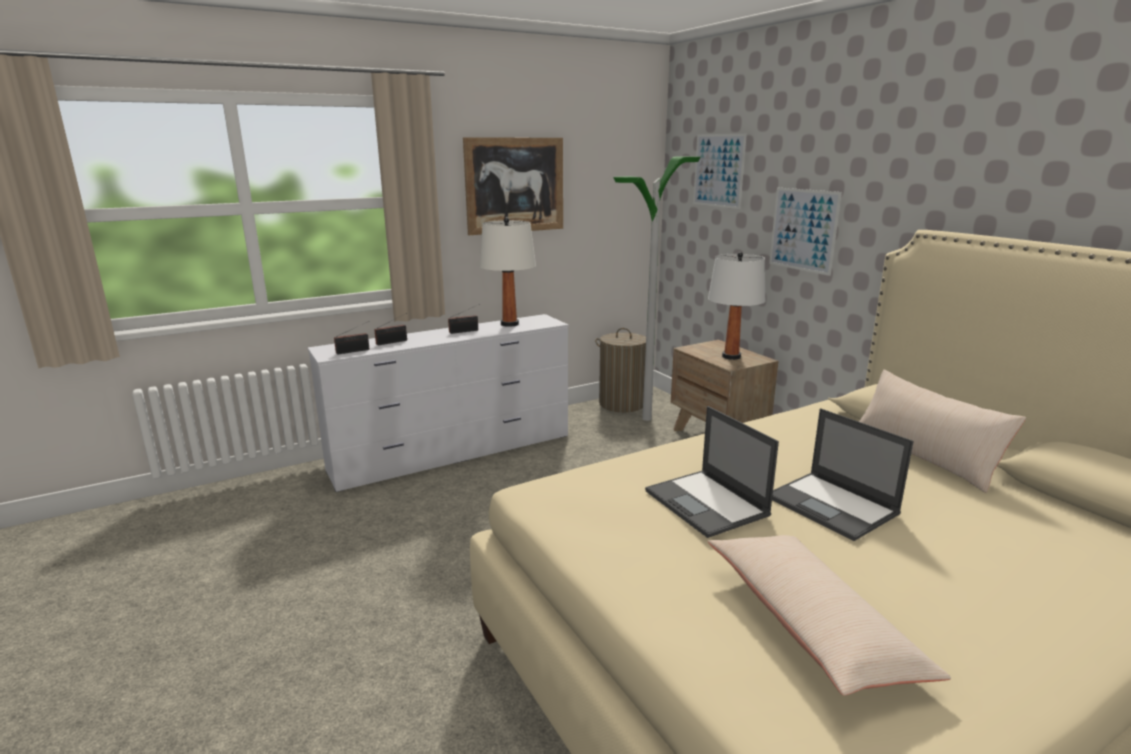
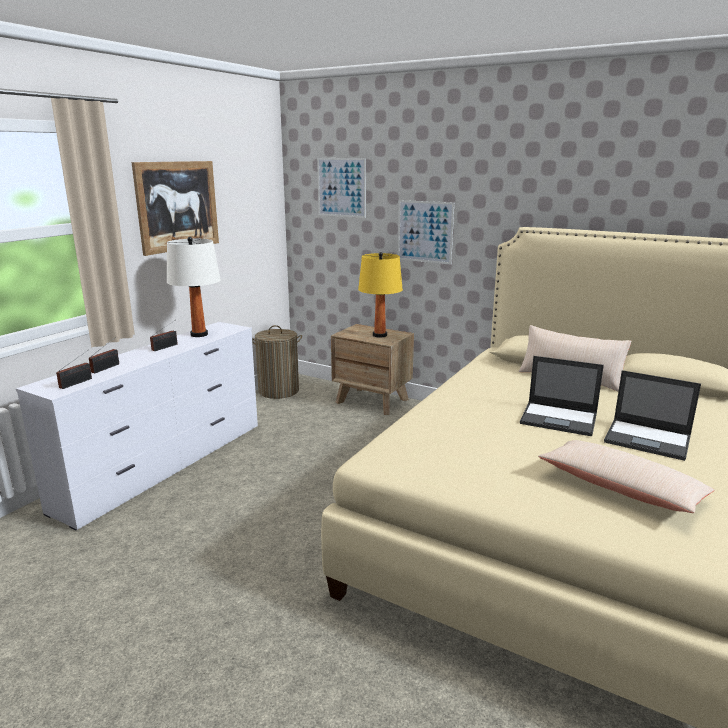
camera: 30 degrees left, 0 degrees up
(646, 418) = (308, 398): floor lamp -> none
(707, 503) = (494, 436): laptop -> laptop (648, 439)
(731, 356) = (380, 335): white table lamp -> yellow table lamp

